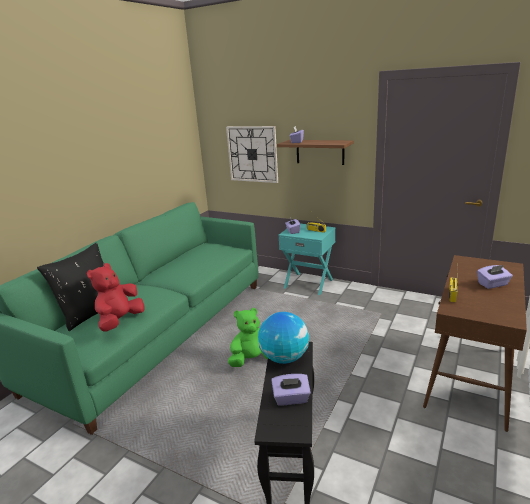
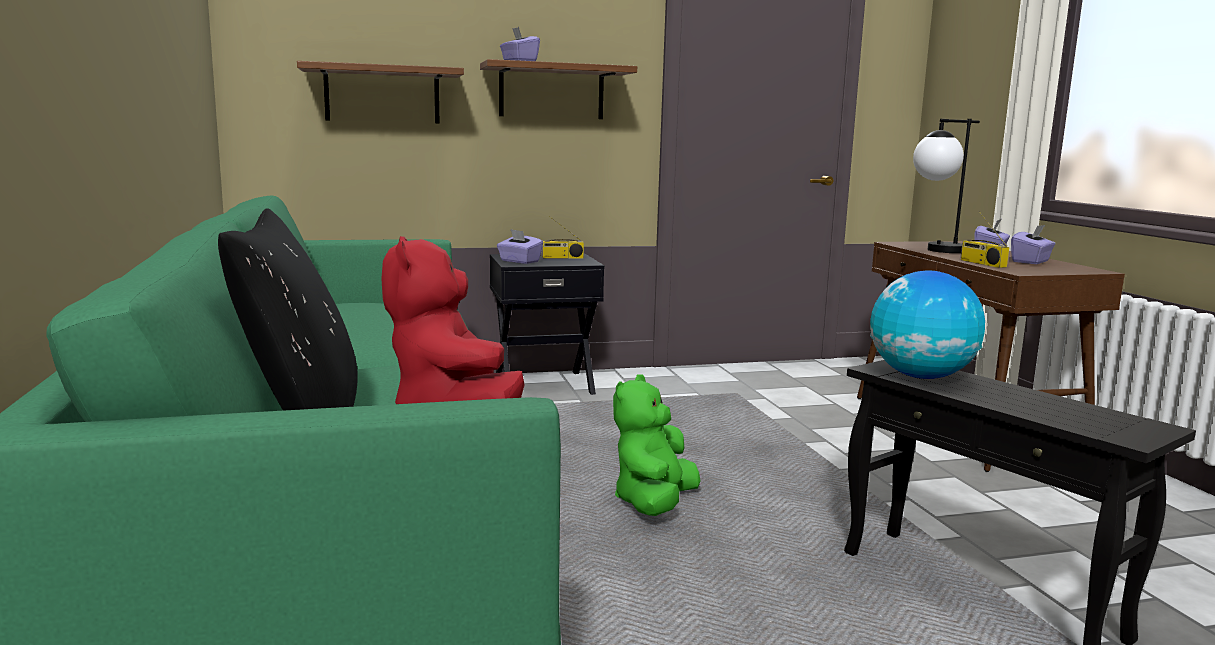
camera: 45 degrees left, 10 degrees down
(252, 154) = (382, 95): wall clock -> shelf
(291, 398) = (1052, 405): purple tissue box -> purple tissue box (1031, 261)
(308, 283) = (543, 384): turquoise nightstand -> black nightstand
(462, 274) = (935, 251): none -> table lamp

